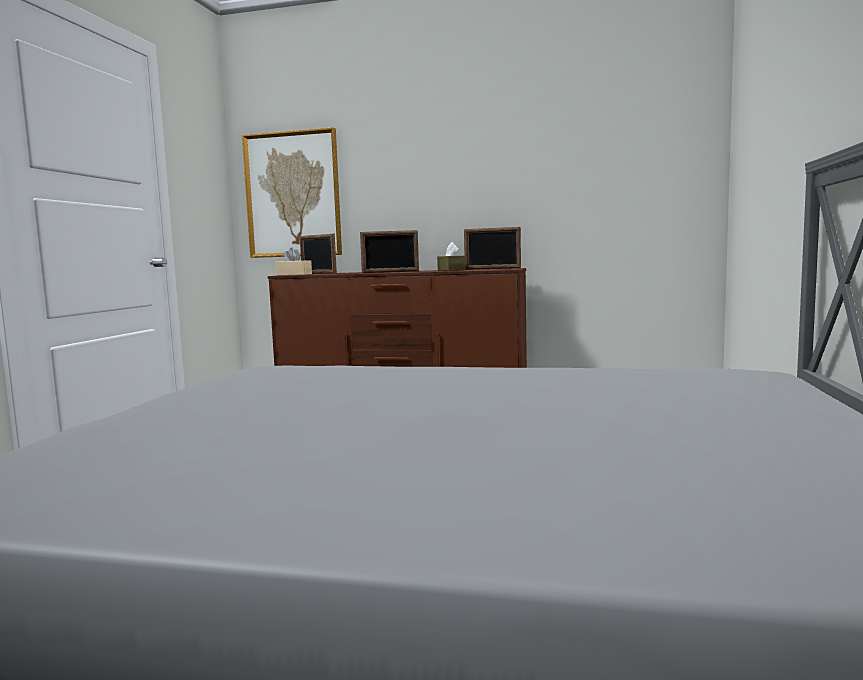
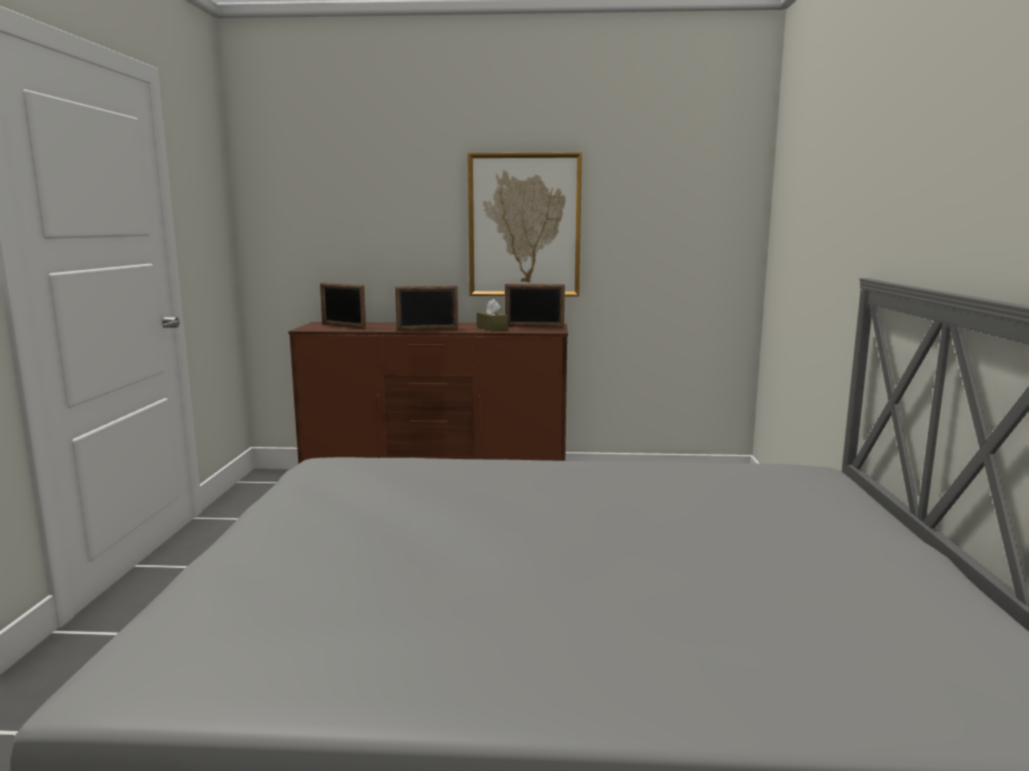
camera: 10 degrees left, 5 degrees up
(293, 195) = (308, 233): picture -> picture (524, 225)
(294, 274) = (317, 328): beige tissue box -> none

